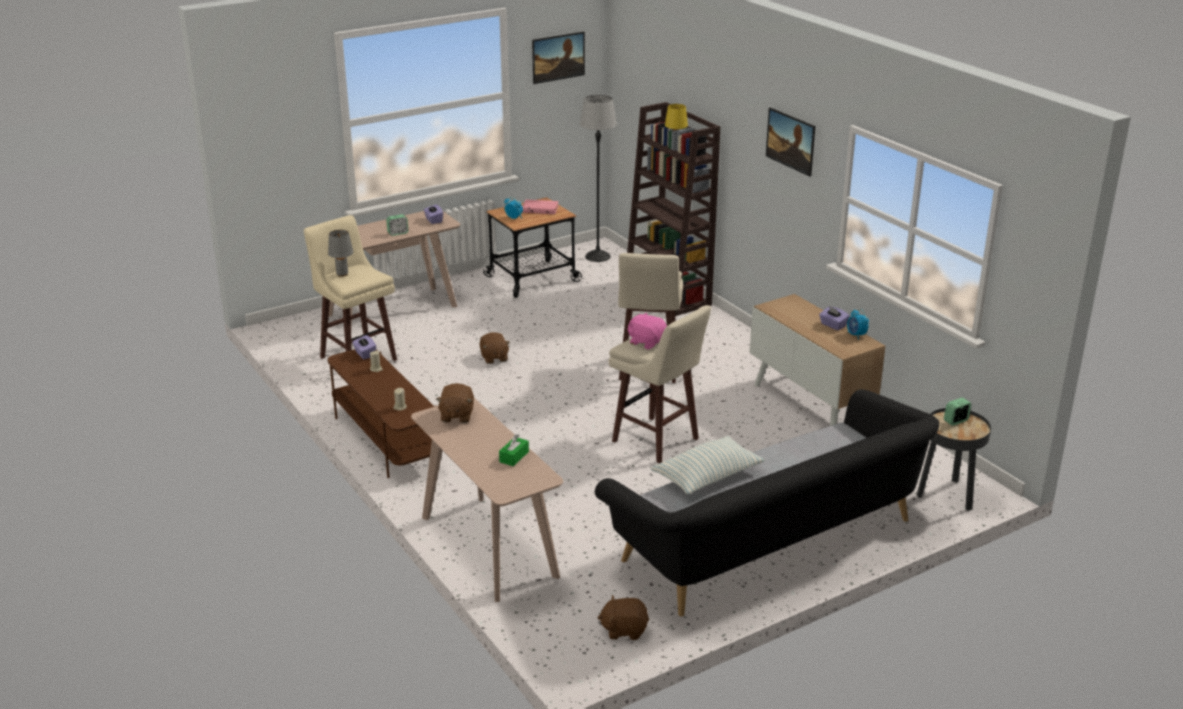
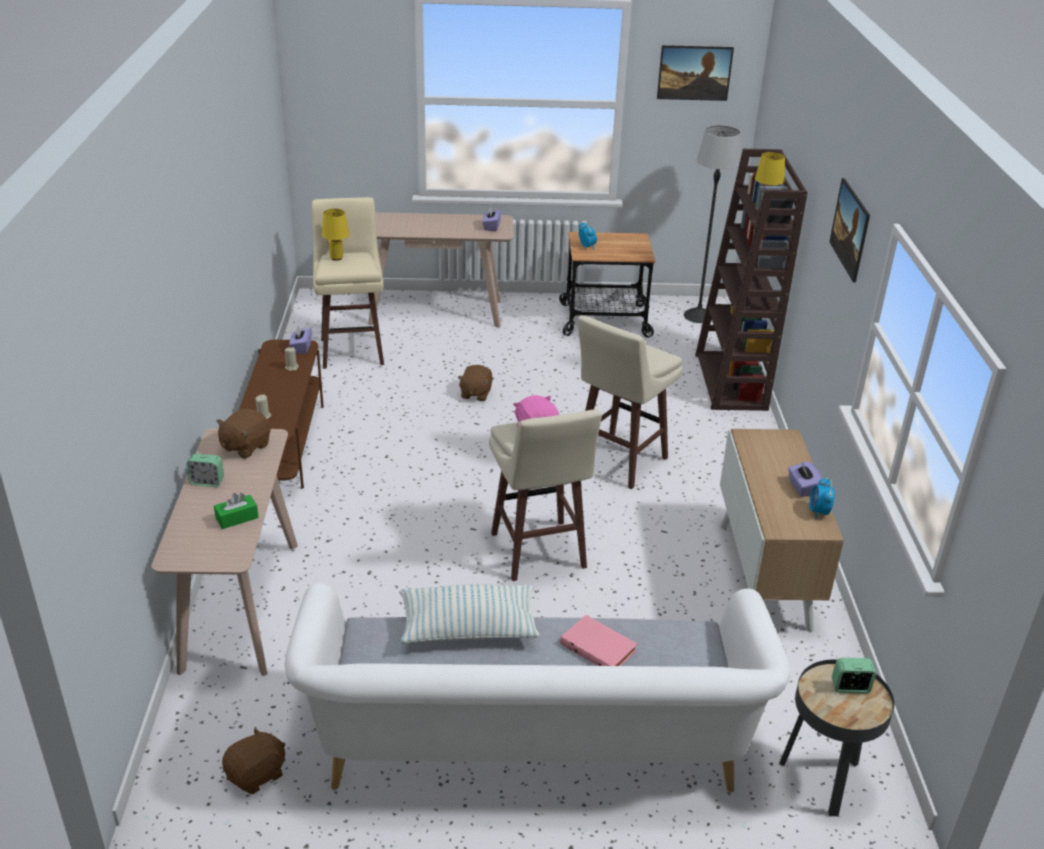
camera: 30 degrees right, 5 degrees up
(342, 274) = (336, 258): grey table lamp -> yellow table lamp
(397, 233) = (441, 231): alarm clock -> alarm clock (207, 482)
(540, 209) = (625, 244): pink book -> pink book (599, 647)
(624, 630) = (257, 775): brown plush toy -> brown plush toy turned 105 degrees clockwise
(771, 542) = (532, 741): black sofa -> white sofa

